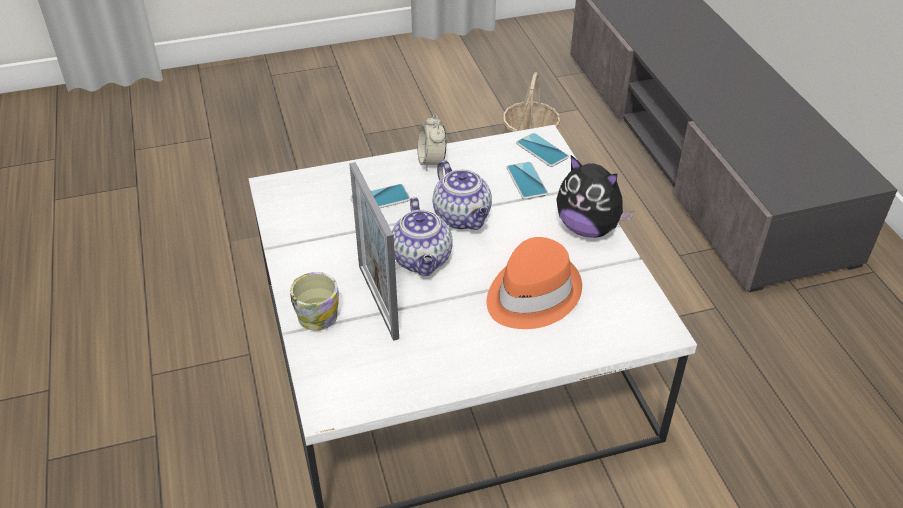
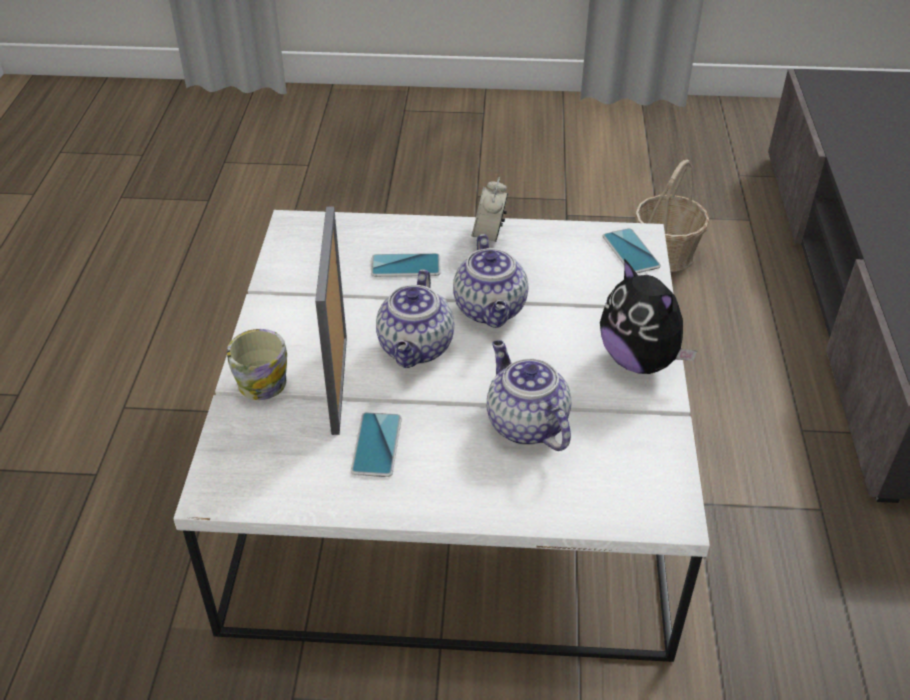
camera: 20 degrees right, 0 degrees up
(526, 181) = (592, 284): phone -> phone (377, 445)
(531, 294) = (525, 424): orange hat -> teapot

